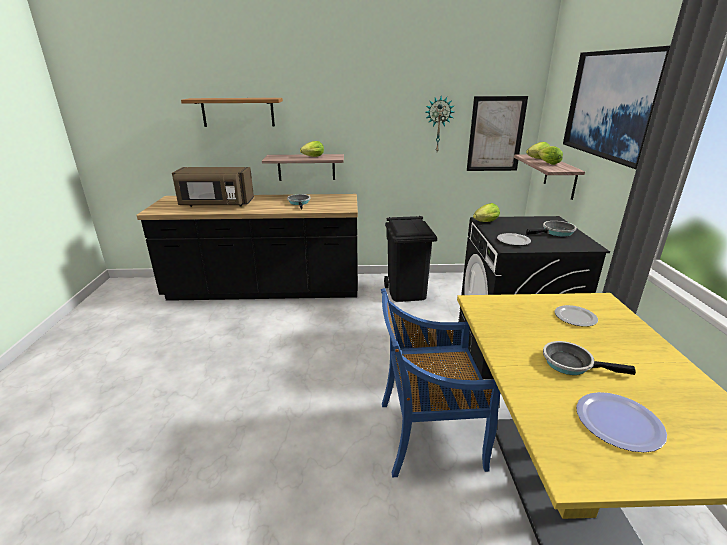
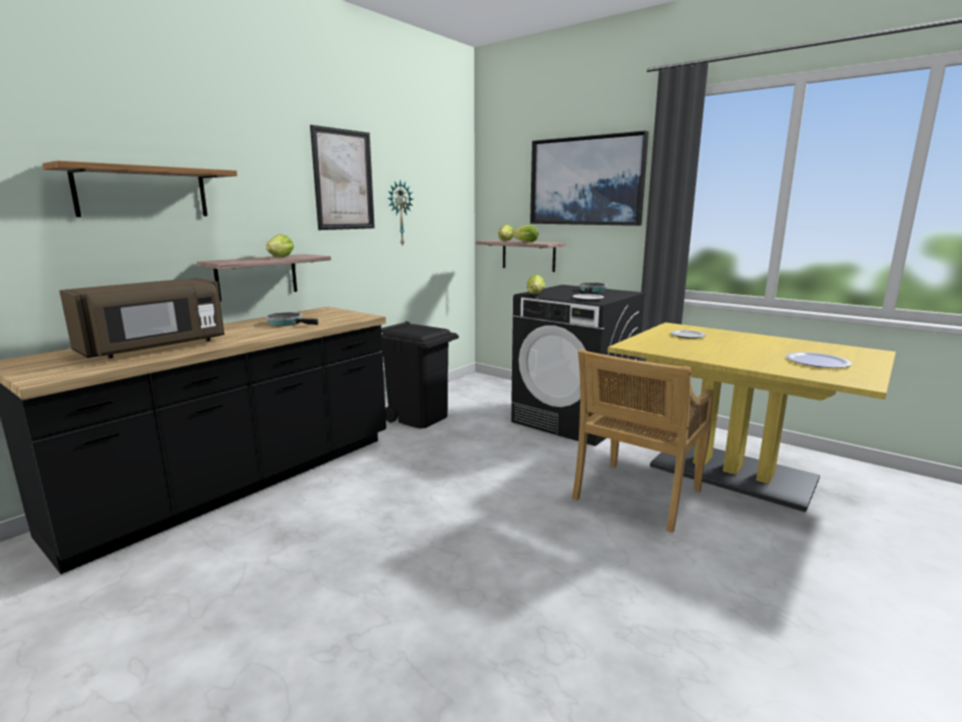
camera: 50 degrees left, 10 degrees down
(428, 435) = (636, 496): blue chair -> beige chair
(496, 134) = (446, 224): picture -> picture (343, 180)
(571, 364) = (745, 352): frying pan -> none

